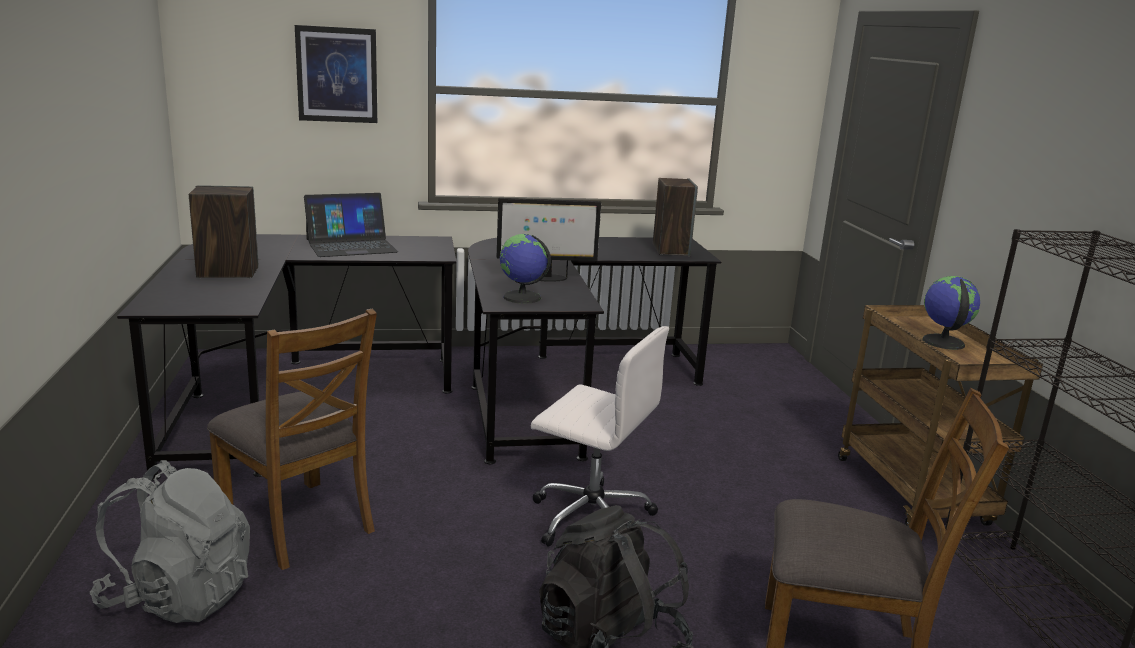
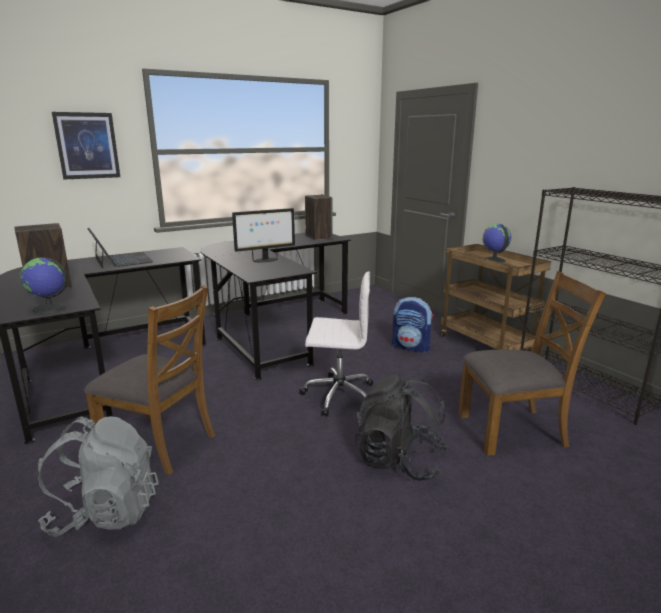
camera: 20 degrees left, 0 degrees up
(351, 245) = (122, 260): laptop -> laptop turned 75 degrees counterclockwise
(522, 297) = (263, 272): globe -> globe (49, 308)
(770, 466) = (411, 347): none -> backpack

